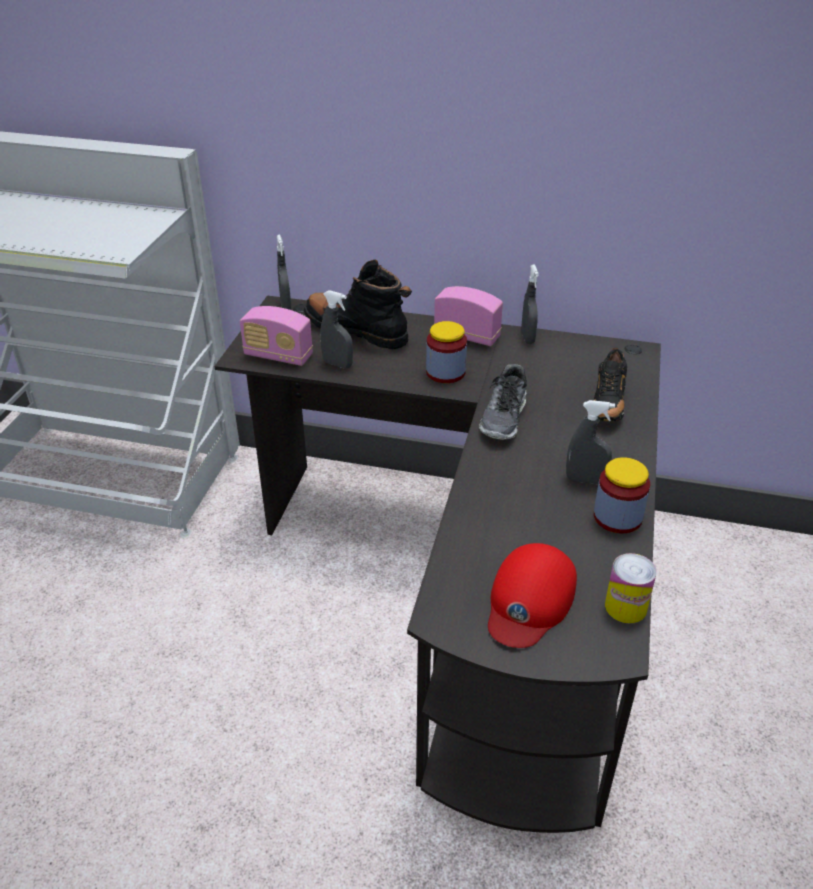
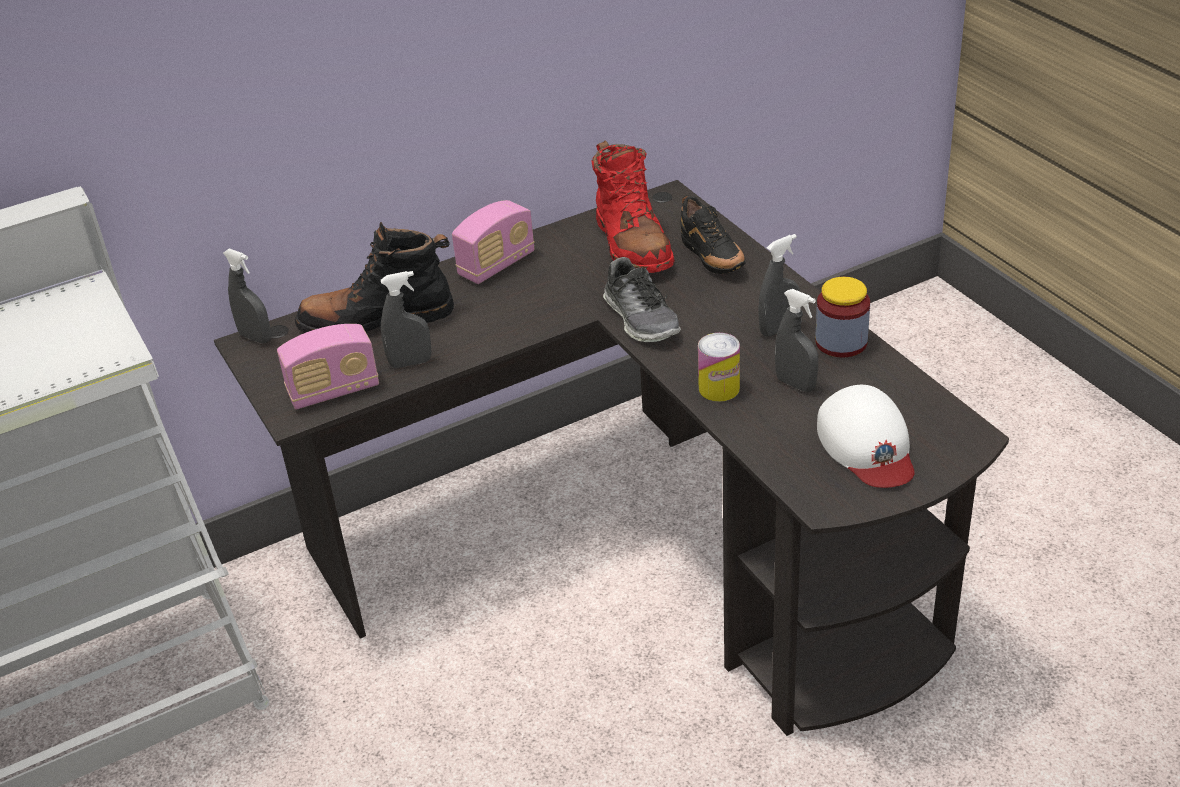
camera: 40 degrees left, 0 degrees up
(445, 372) = (529, 310): jar -> none
(467, 335) = (497, 265): radio -> radio turned 150 degrees clockwise
(527, 337) = (556, 236): grey spray bottle -> grey spray bottle (795, 384)
(529, 601) = (867, 445): red cap -> white cap
(568, 368) = (632, 244): none -> red boot
(625, 607) = (935, 403): can -> can (719, 388)

